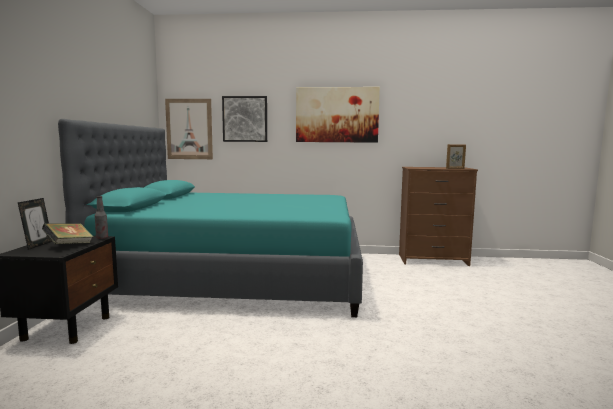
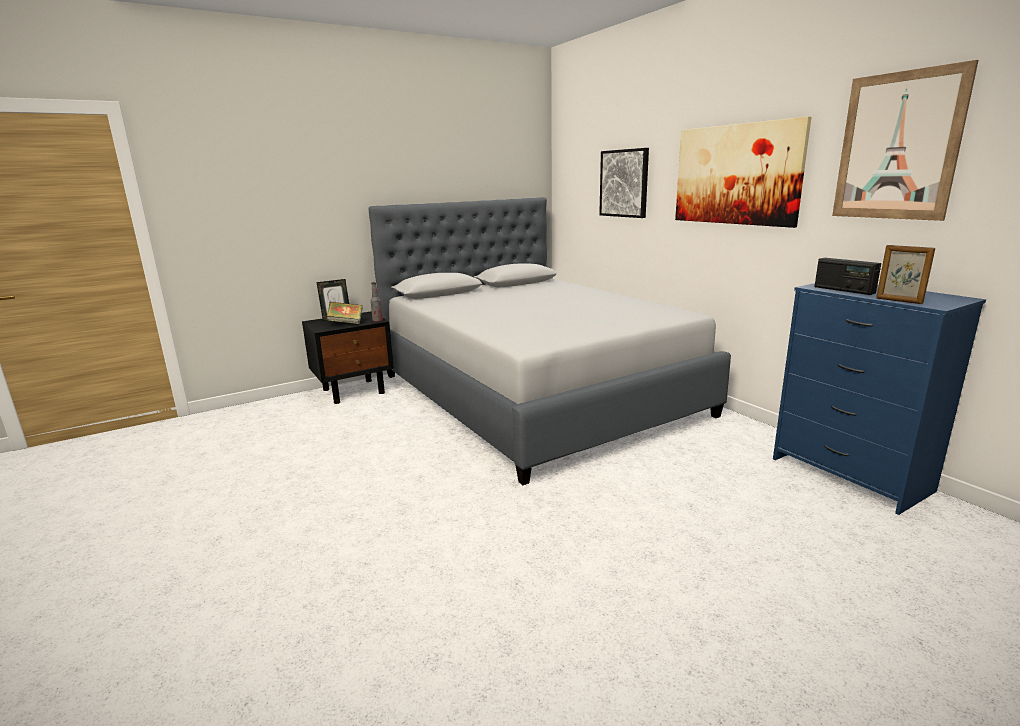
camera: 55 degrees right, 10 degrees up
(189, 129) = (573, 197): picture -> picture (897, 147)
(238, 276) = (535, 394): turquoise bed -> grey bed
(426, 168) = (843, 290): none -> radio
(433, 260) = (849, 474): brown dresser -> blue dresser

